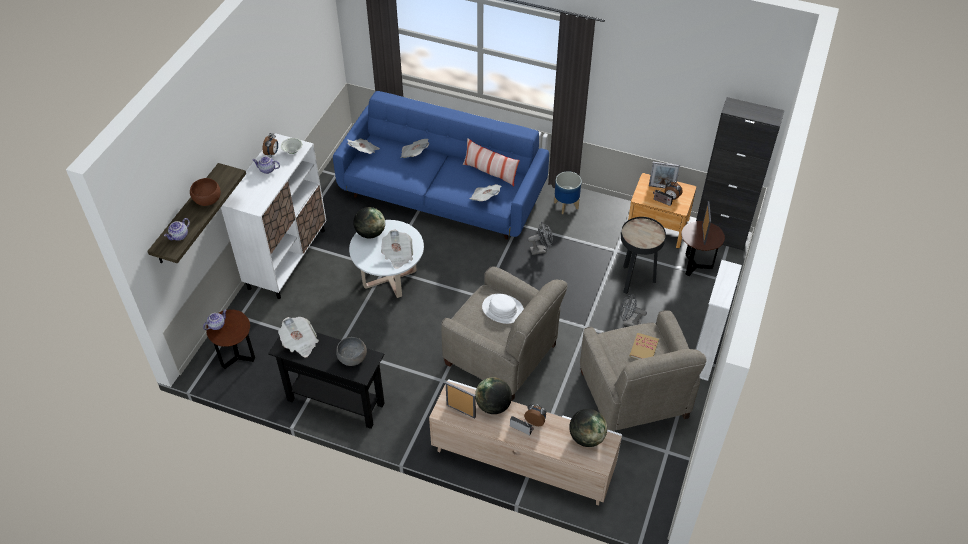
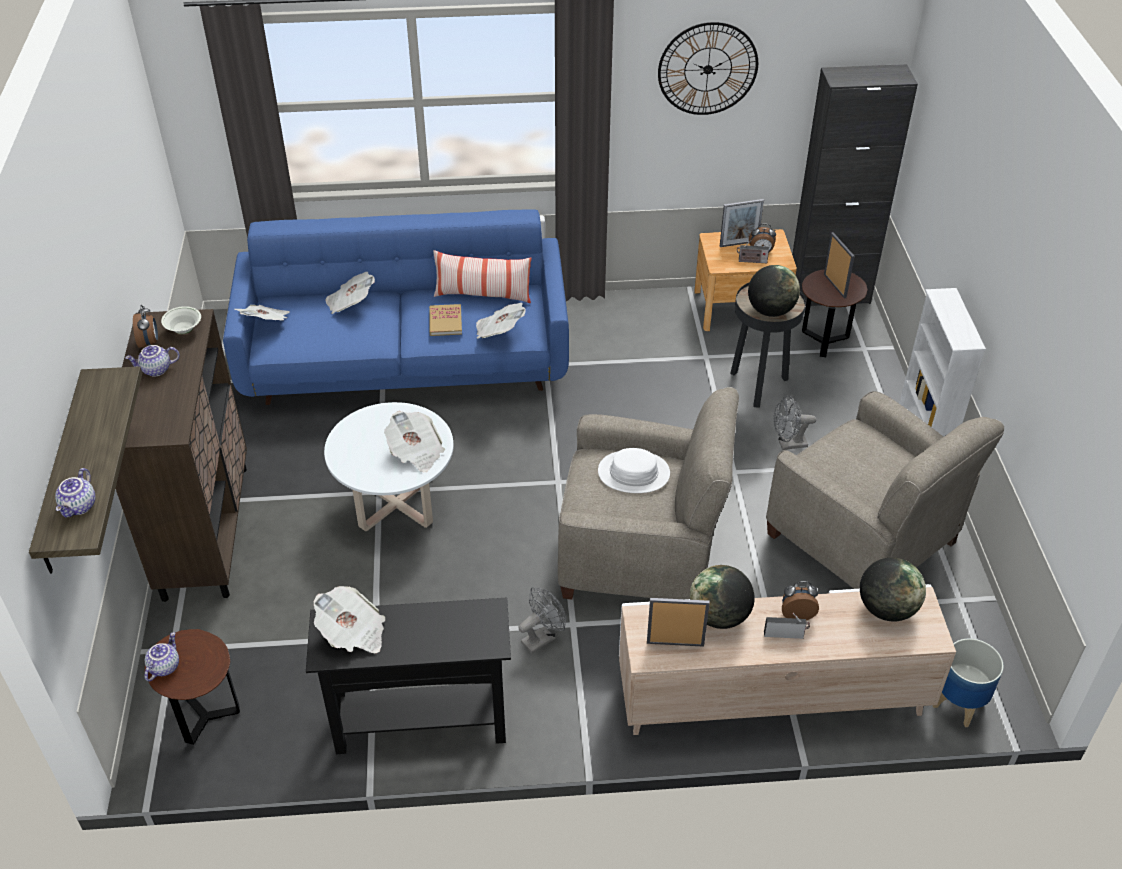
camera: 25 degrees left, 5 degrees down
(207, 199) = (98, 432): brown bowl -> none
(287, 258) = (206, 531): white cabinet -> brown cabinet
(352, 358) = (459, 624): grey bowl -> none
(370, 233) = (351, 435): globe -> globe (770, 311)
(541, 250) = (601, 389): grey fan -> grey fan (542, 637)
(566, 205) = (598, 319): planter -> planter (958, 703)
(644, 348) = (871, 457): book -> book (445, 322)
(655, 78) = (708, 69): none -> wall clock

